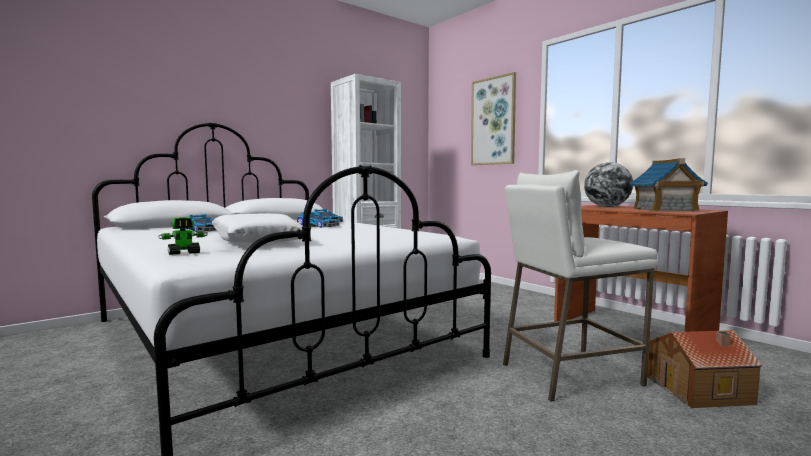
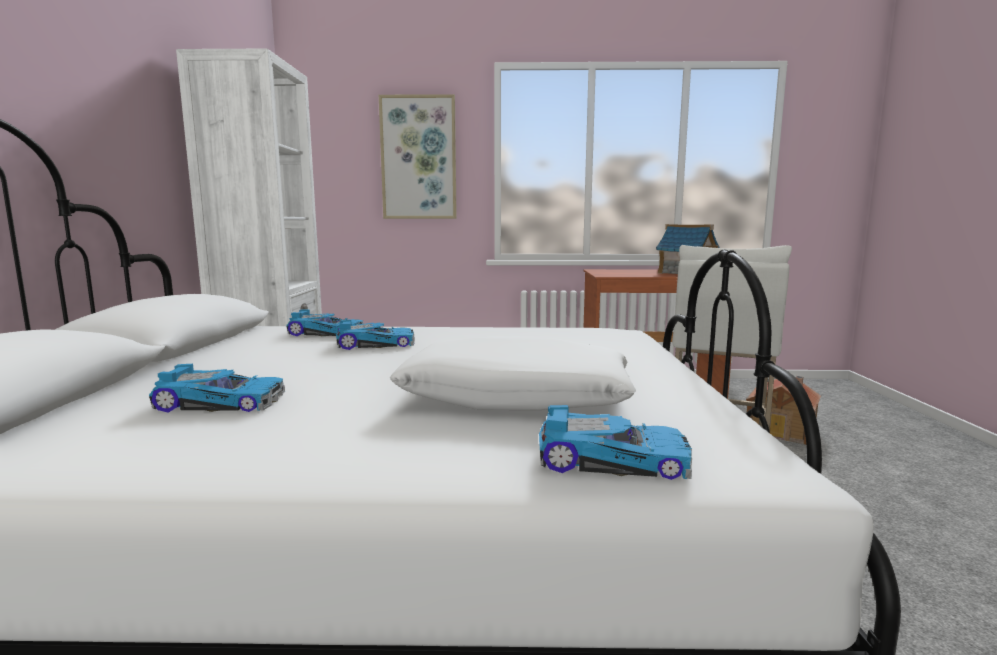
camera: 50 degrees left, 5 degrees up
(184, 253) = (611, 458): toy robot -> toy car
(607, 207) = (625, 272): globe -> none

